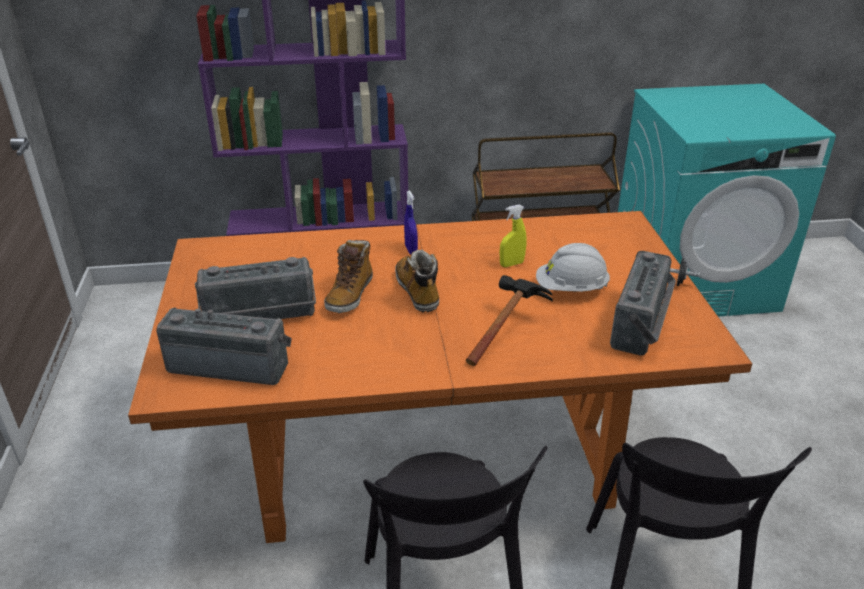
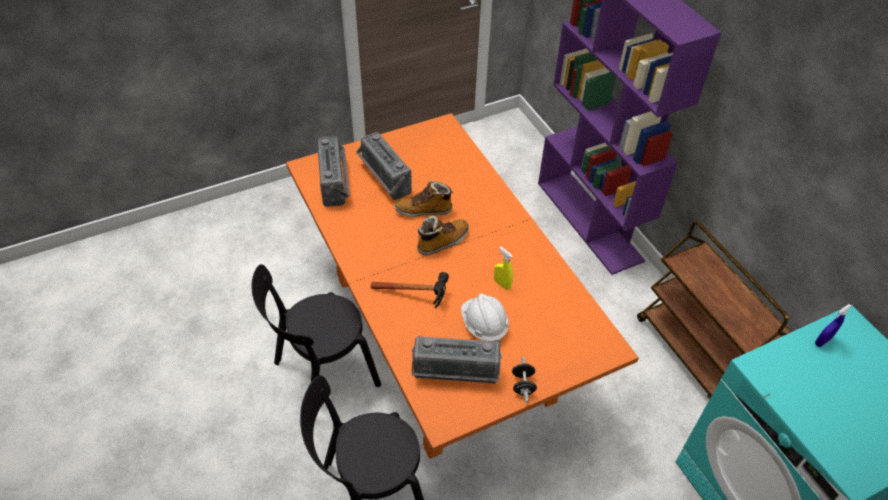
camera: 70 degrees right, 15 degrees up
(411, 250) = (493, 224): blue spray bottle -> blue spray bottle (822, 341)

